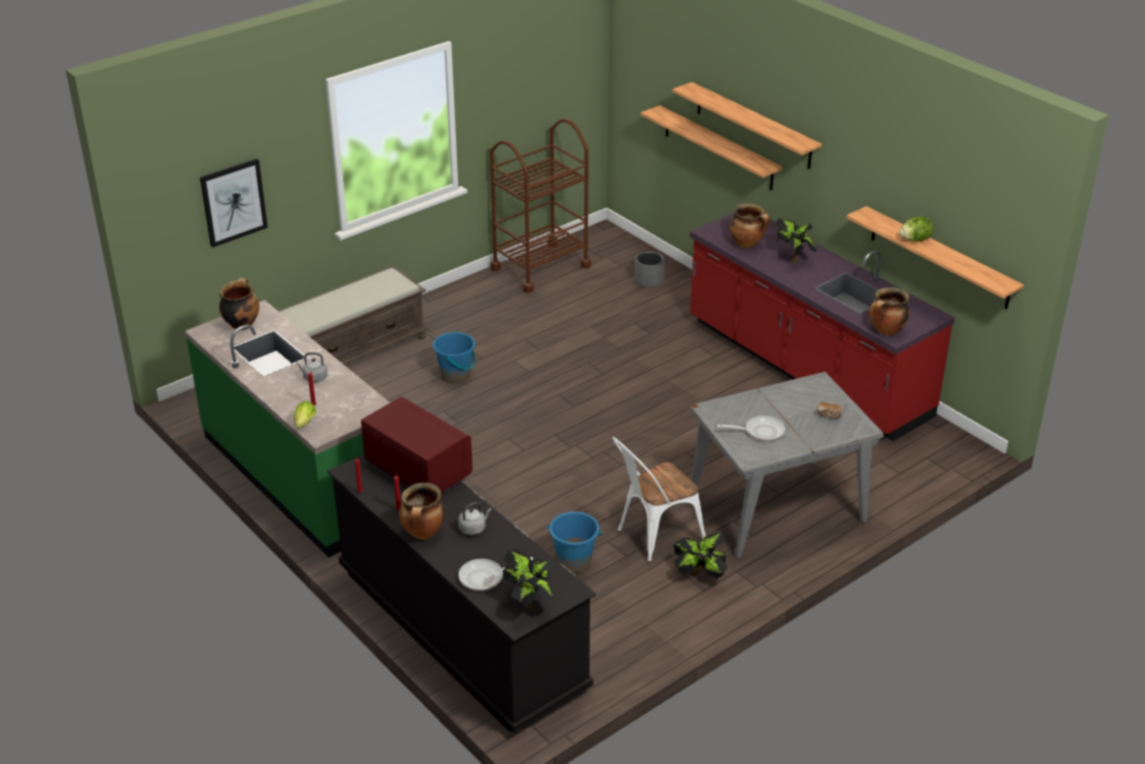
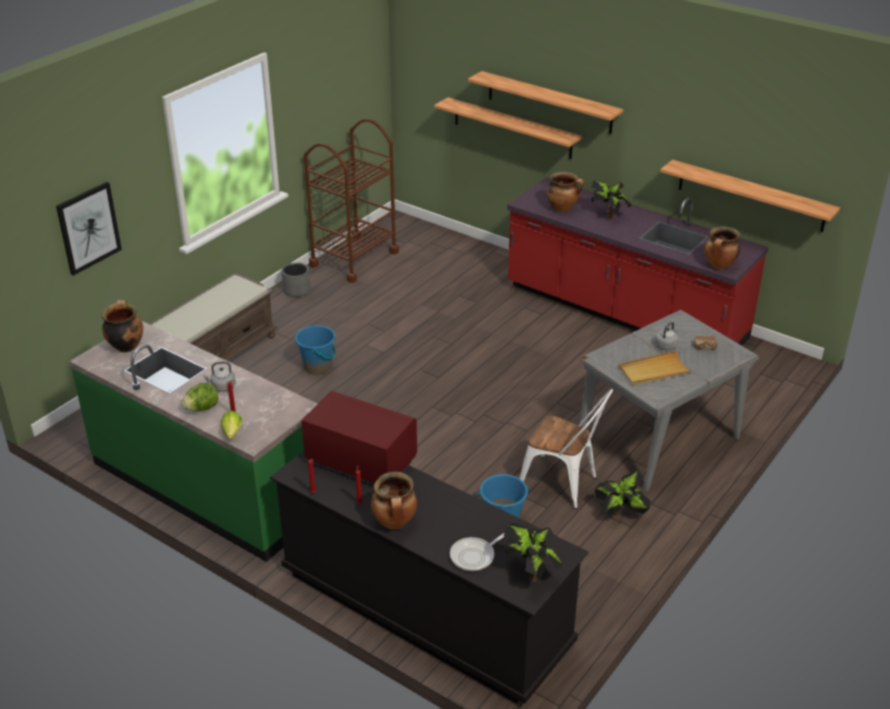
camera: 15 degrees left, 0 degrees up
(473, 528) = (441, 508): grey kettle -> grey kettle (666, 345)
(649, 281) = (455, 257): grey planter -> grey planter (297, 290)
(654, 537) = (563, 485): white chair -> white chair turned 105 degrees counterclockwise
(760, 431) = (654, 371): frying pan -> beige tray
(915, 240) = (729, 182): lettuce -> lettuce (202, 408)

